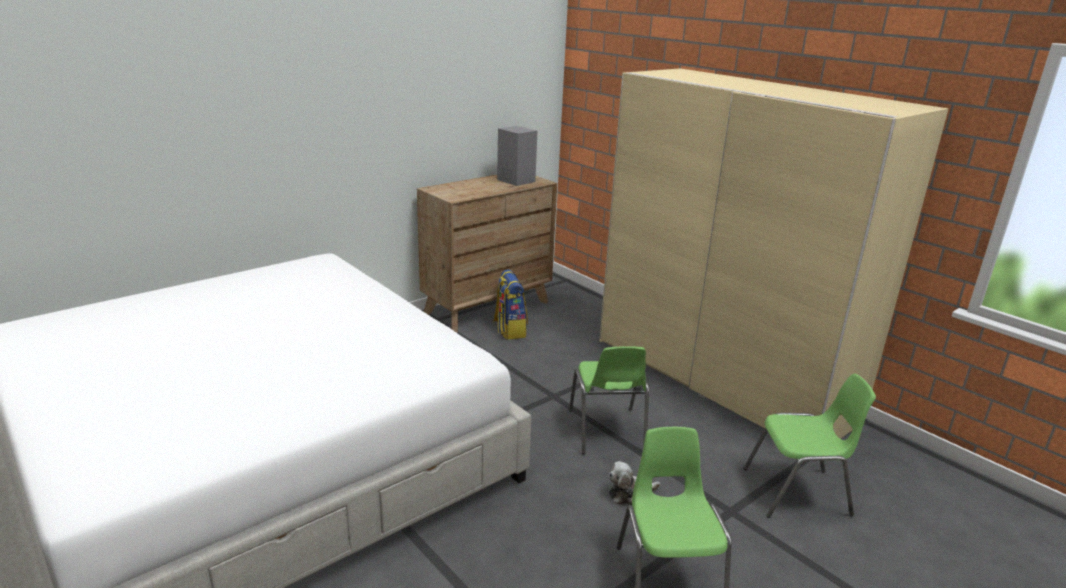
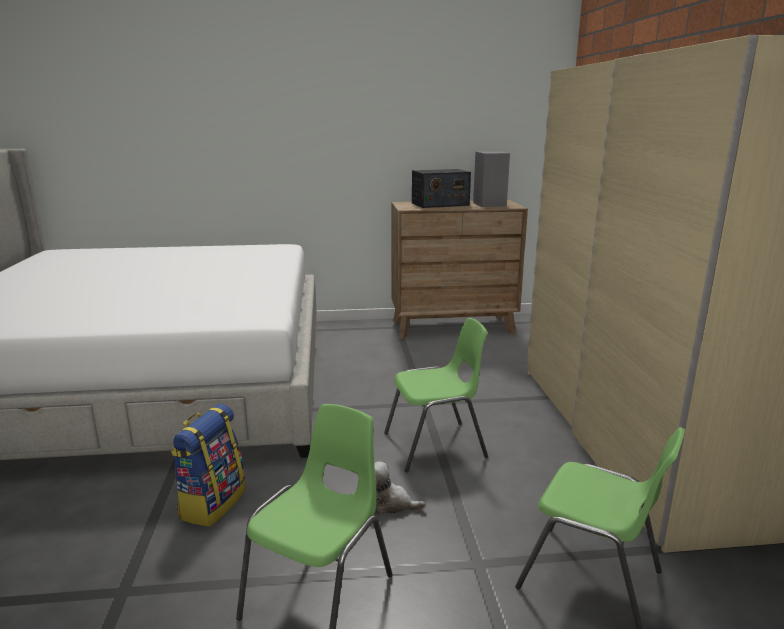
camera: 35 degrees right, 5 degrees down
(471, 186) = (439, 204): none -> radio
(509, 330) = (450, 346): backpack -> backpack (212, 503)
(606, 432) = (436, 445): green chair -> green chair turned 135 degrees counterclockwise

